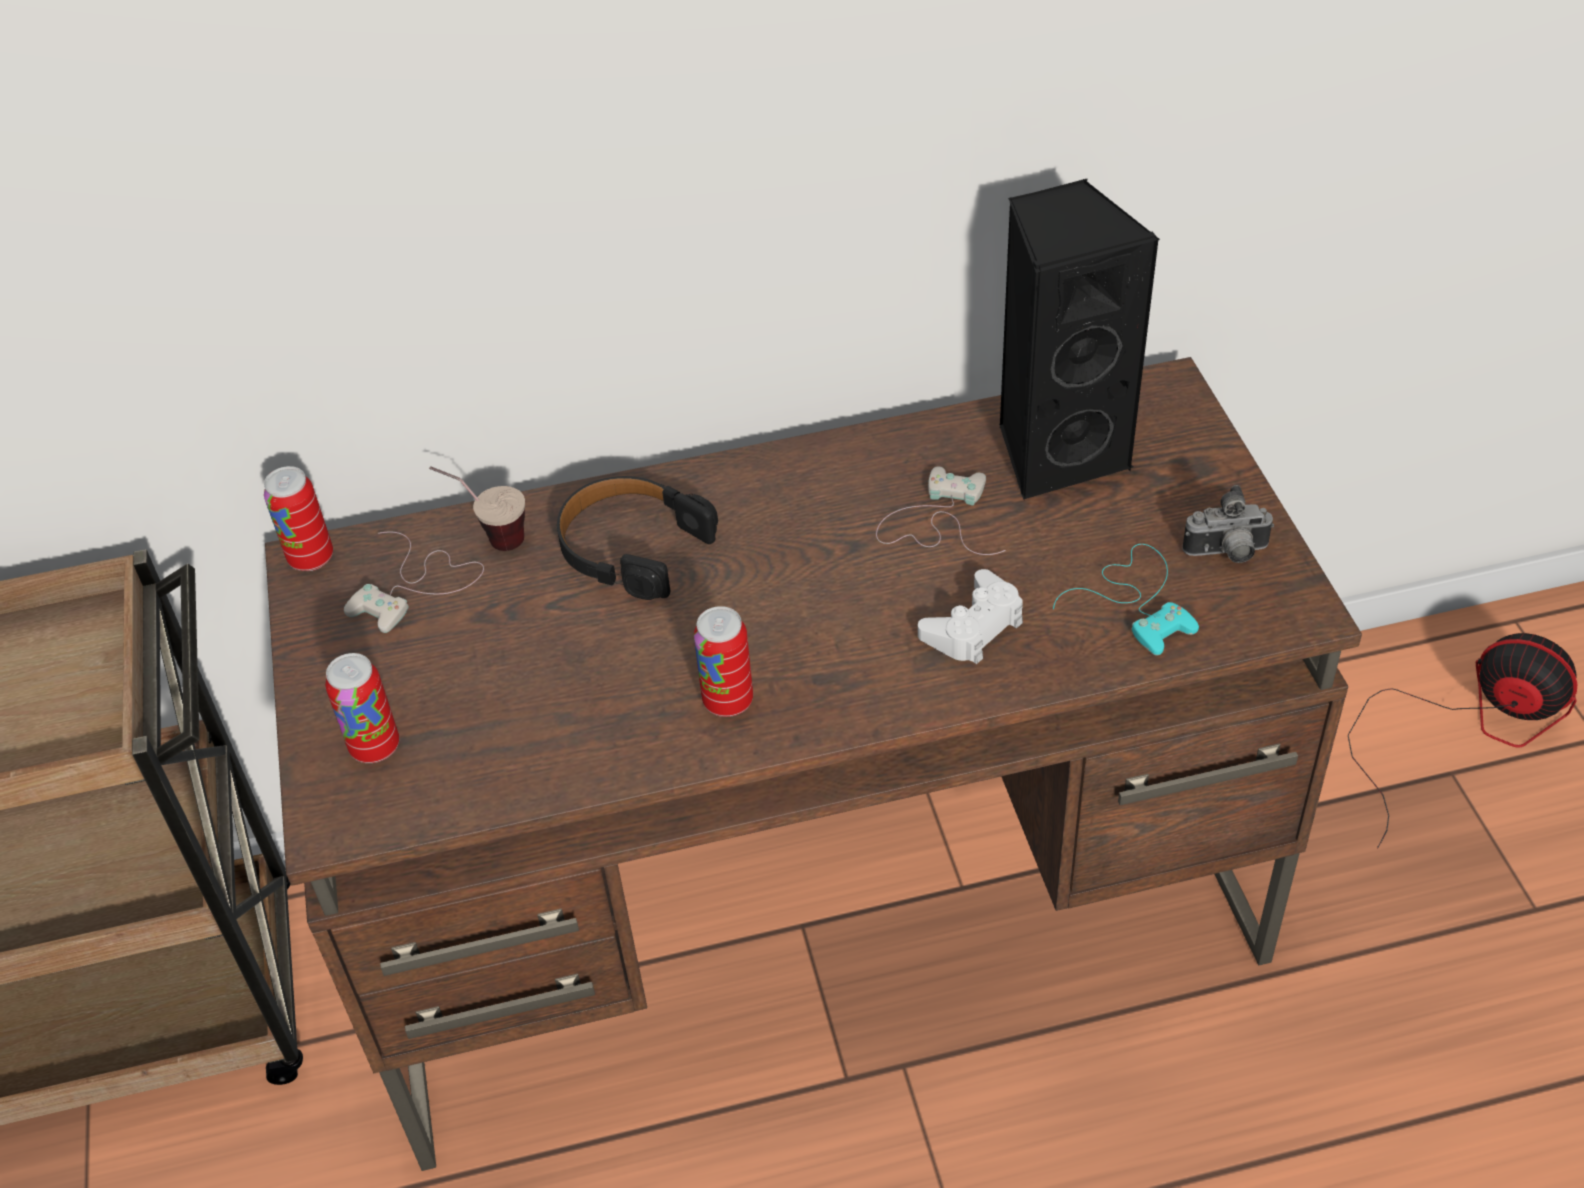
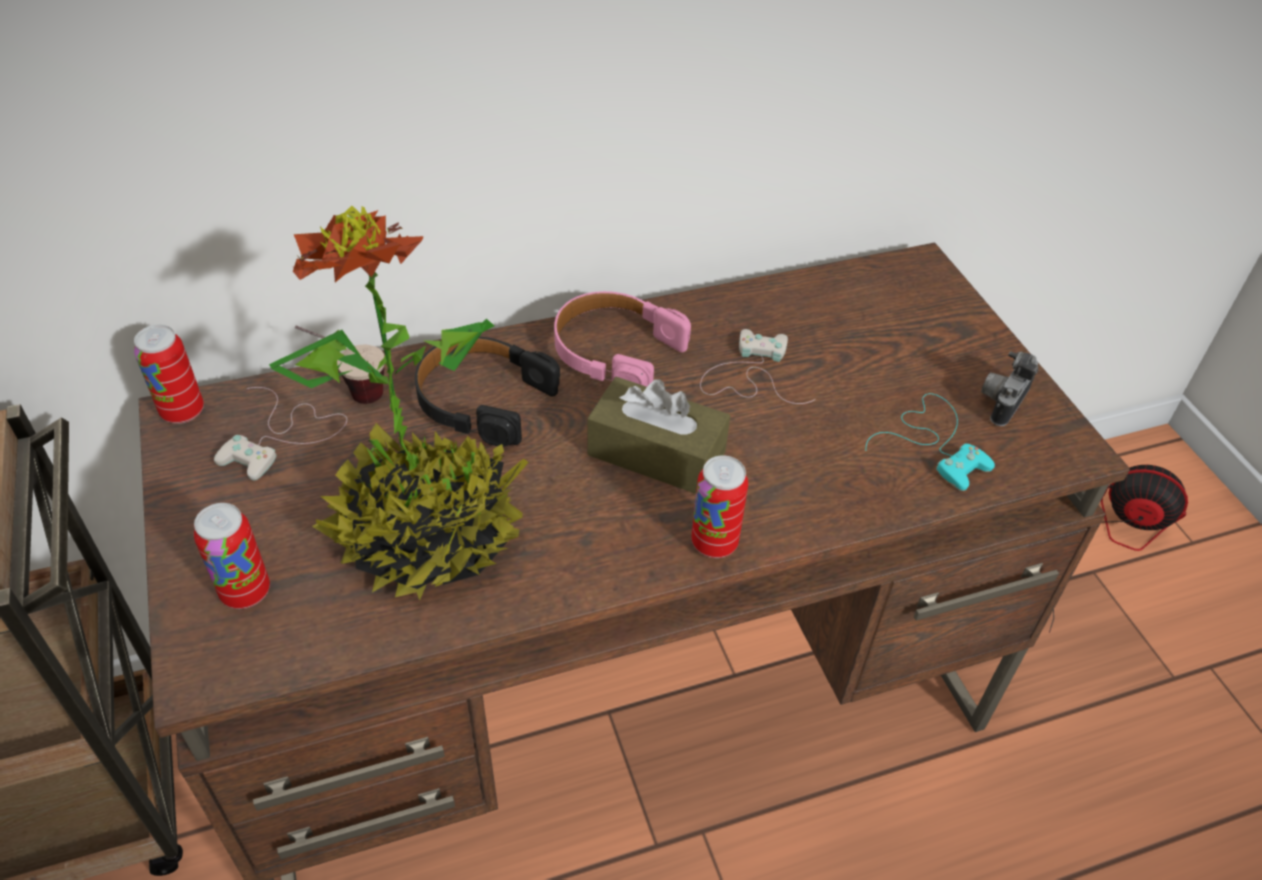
camera: 10 degrees left, 0 degrees up
(564, 690) = (428, 532): none -> potted plant
(728, 701) = (584, 540): can -> can (714, 543)
(786, 492) = (615, 351): none -> pink headphones
(818, 609) = (656, 453): none -> brown tissue box
(974, 626) = (797, 467): white game controller -> none
(1057, 451) = (842, 317): black speaker -> none
(1227, 554) = (1001, 402): camera -> camera turned 135 degrees clockwise

